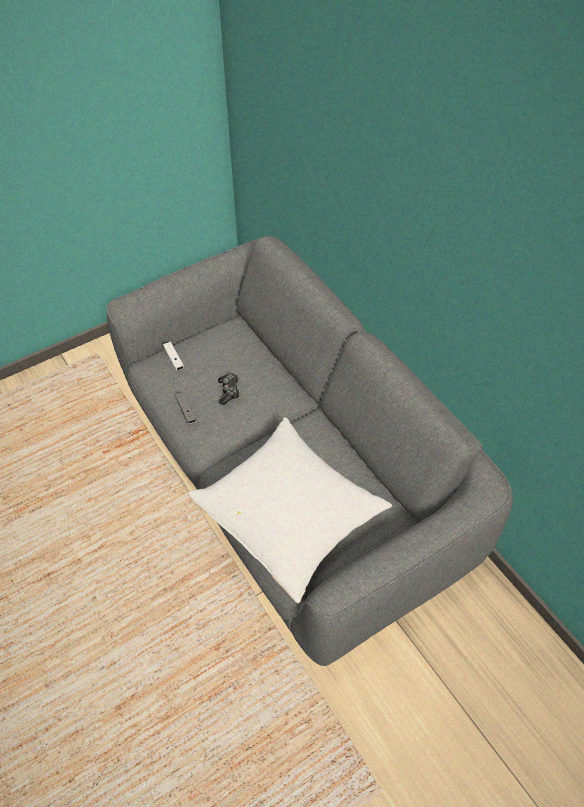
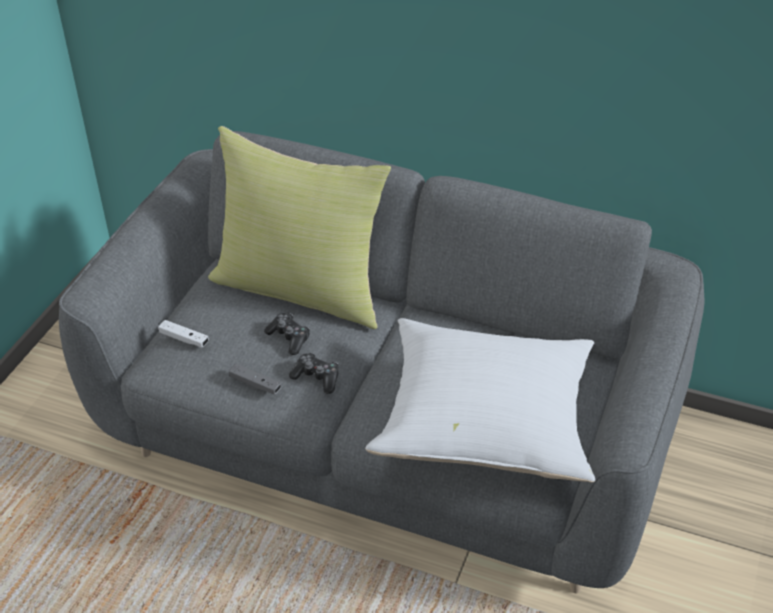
camera: 35 degrees left, 10 degrees down
(222, 426) = (317, 377): none -> game controller
(267, 361) = (302, 288): none -> yellow pillow

